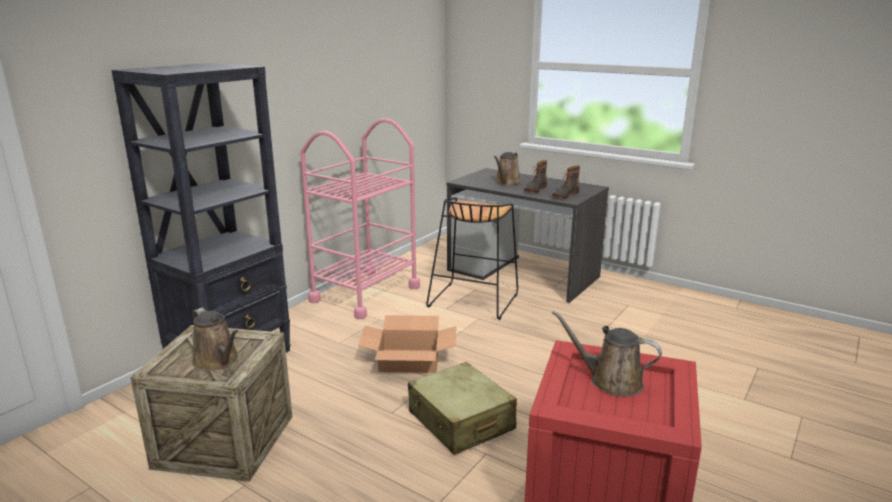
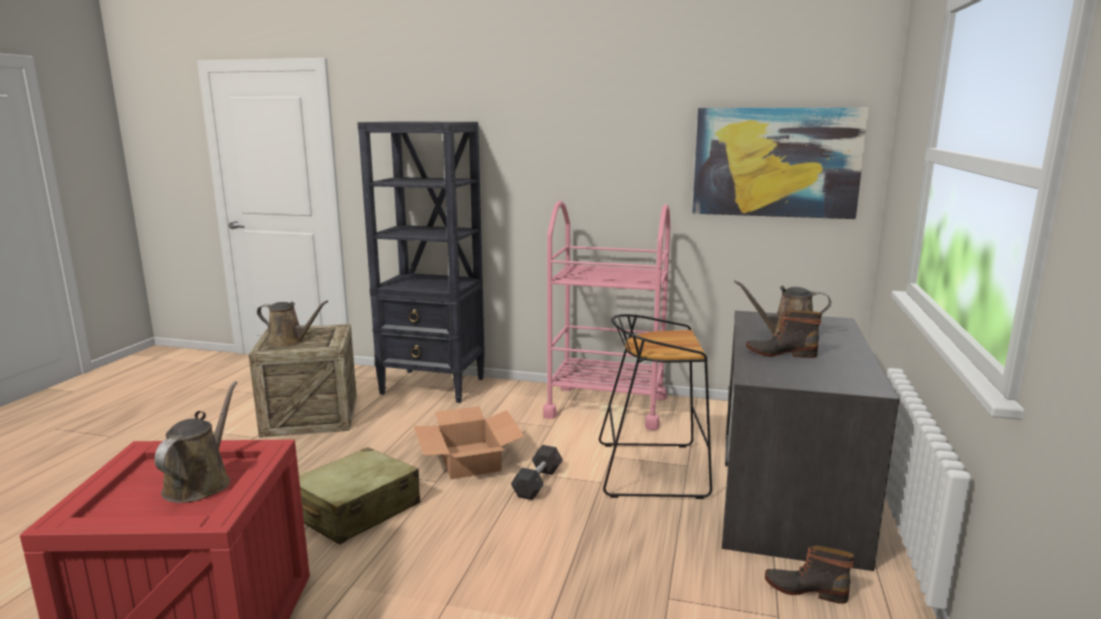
camera: 70 degrees right, 5 degrees down
(218, 361) = (289, 342): brown watering can -> brown watering can turned 105 degrees counterclockwise
(404, 77) = (776, 162): none -> picture
(465, 339) = (537, 483): none -> grey dumbbell
(565, 195) = (779, 372): boot -> boot (805, 589)

